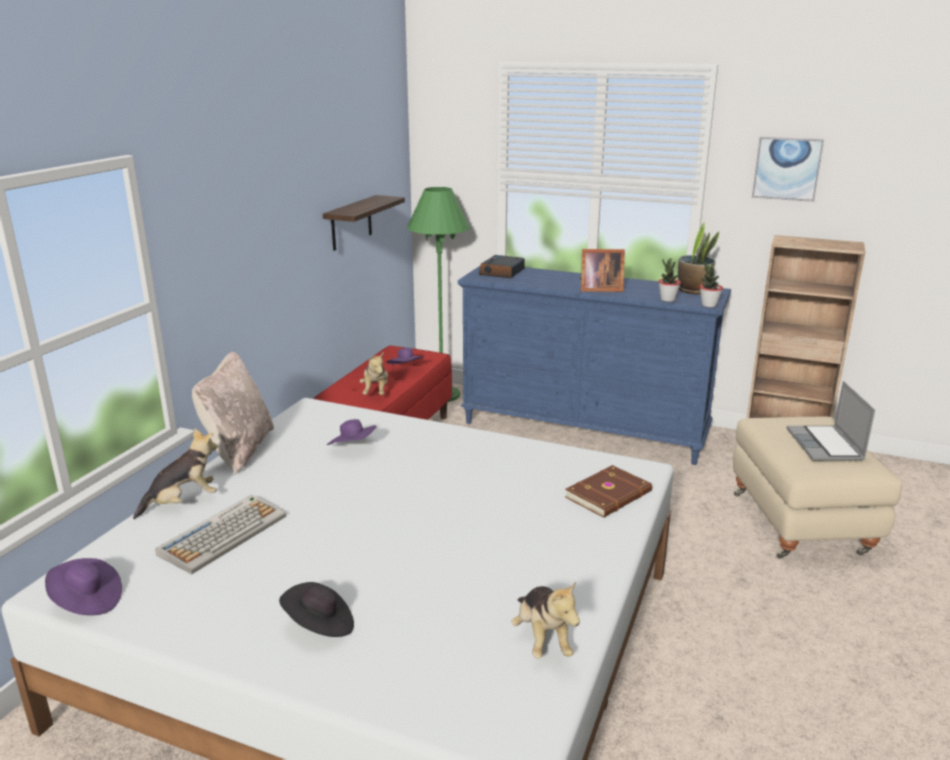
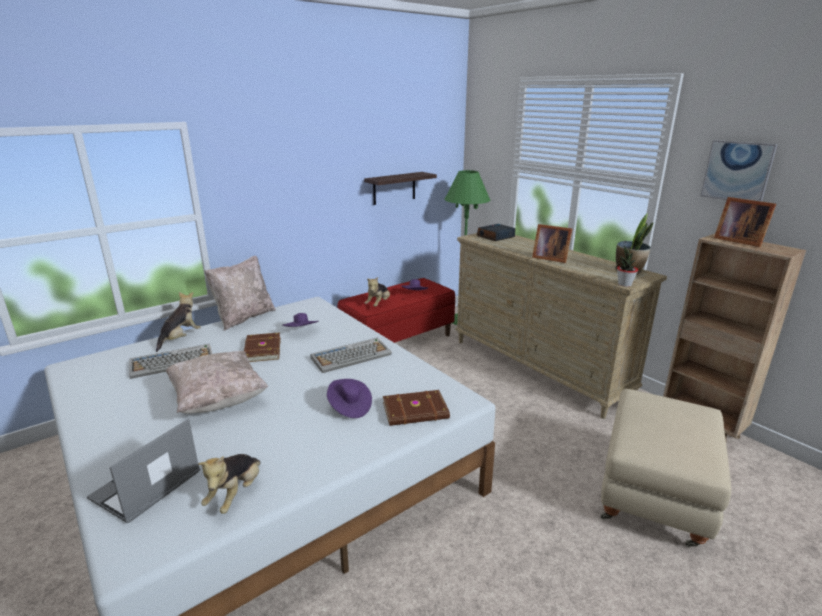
camera: 30 degrees right, 0 degrees up
(87, 601) = (72, 377): purple hat -> purple hat (349, 407)
(183, 502) = (180, 338): plush toy -> plush toy turned 60 degrees counterclockwise
(320, 626) = (140, 432): black hat -> none
(330, 483) = (261, 350): none -> brown book
(366, 556) = (219, 399): none -> beige pillow
(459, 458) = (351, 356): none -> keyboard
(584, 430) = (538, 368): blue dresser -> beige dresser
(667, 299) = (594, 274): potted plant -> none
(804, 241) = (738, 241): none -> picture frame
(826, 445) = (676, 432): laptop -> laptop (146, 487)

